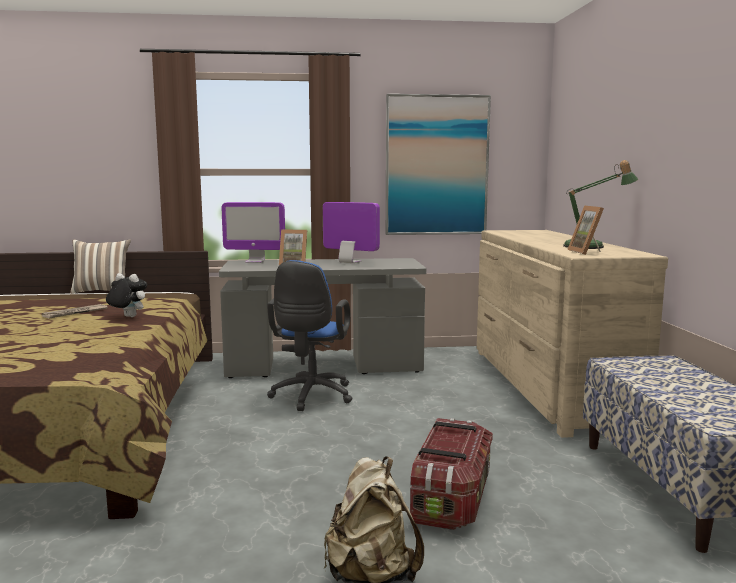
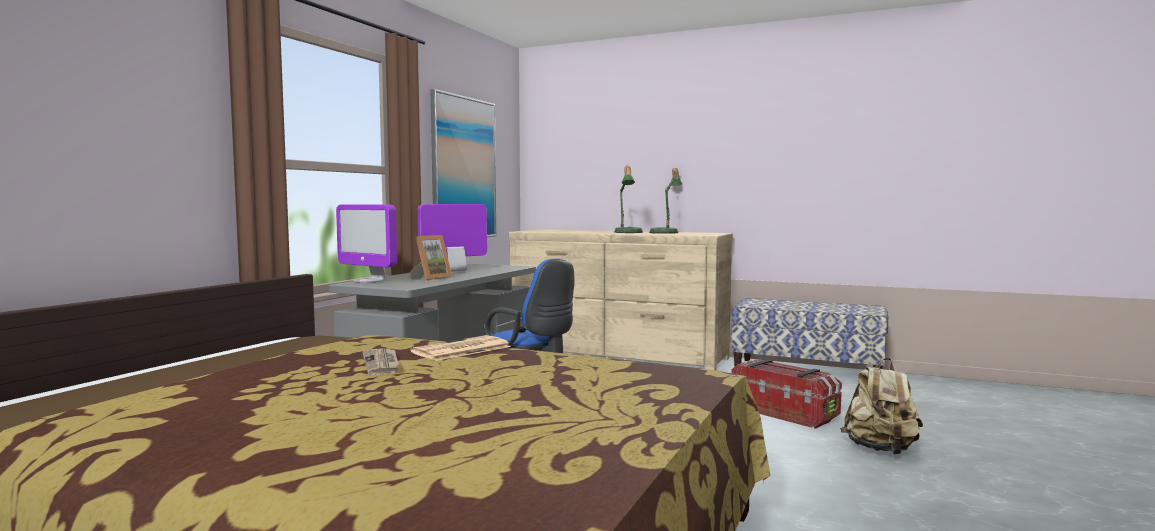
camera: 60 degrees left, 5 degrees down
(102, 291) = (179, 359): pillow -> none
(127, 317) = (461, 350): plush toy -> newspaper
(255, 261) = (369, 281): monitor -> monitor turned 90 degrees clockwise
(552, 242) = (628, 232): none -> table lamp
(588, 252) = (694, 234): picture frame -> none

